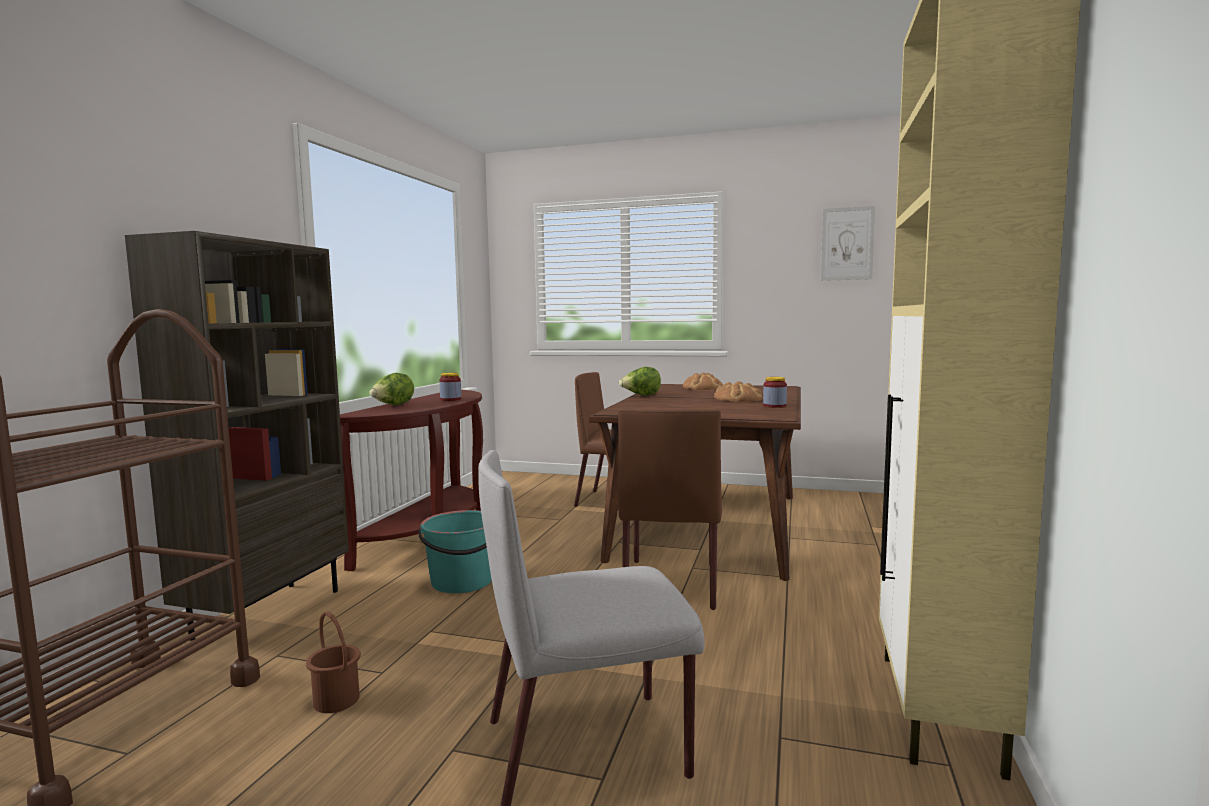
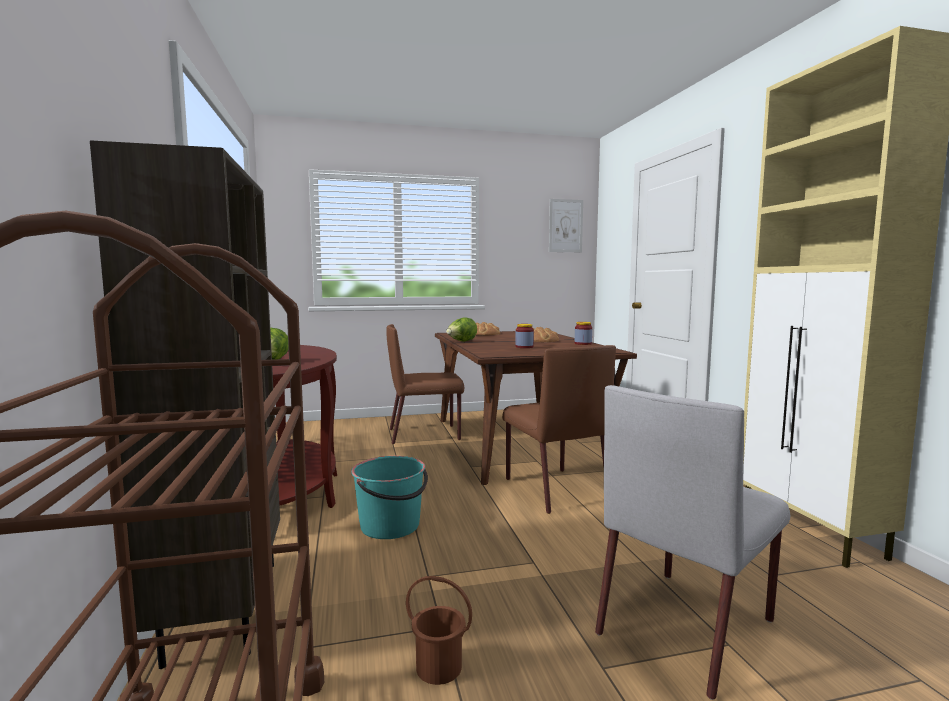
camera: 30 degrees left, 0 degrees up
(450, 399) = (311, 353): jar -> jar (524, 347)

